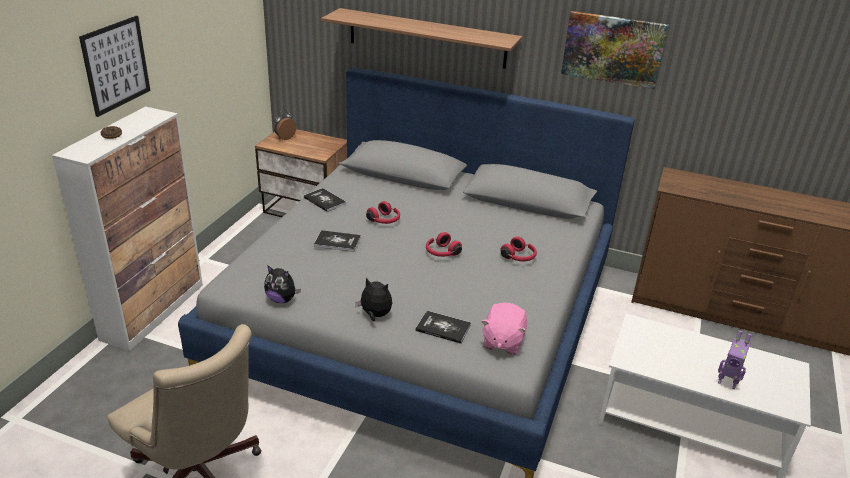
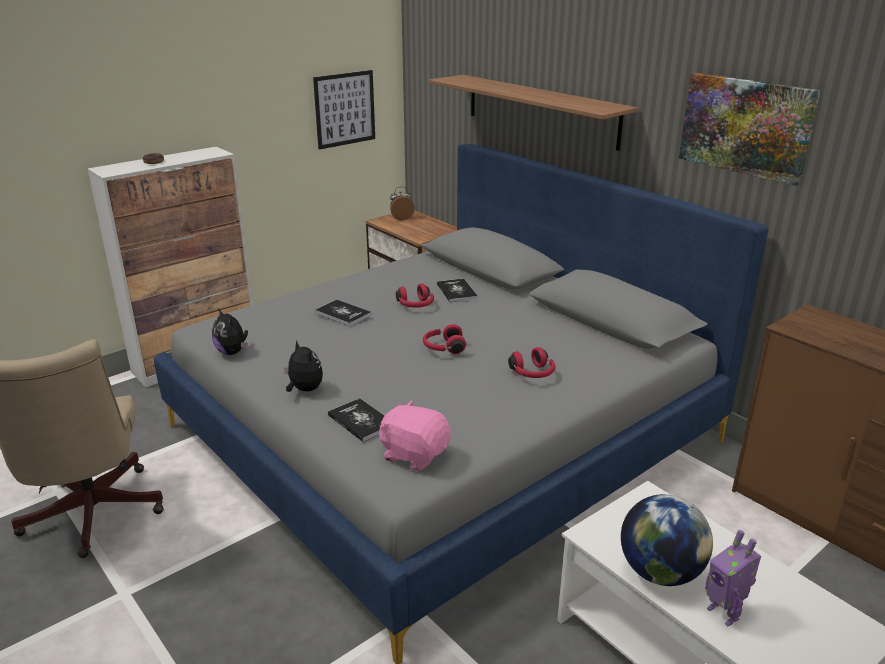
camera: 30 degrees right, 5 degrees down
(116, 65) = (183, 97): picture -> picture (345, 109)
(324, 201) = (376, 277): book -> book (456, 291)
(502, 341) = (414, 454): pink plush toy -> pink plush toy turned 75 degrees clockwise
(679, 370) = (660, 572): none -> globe

